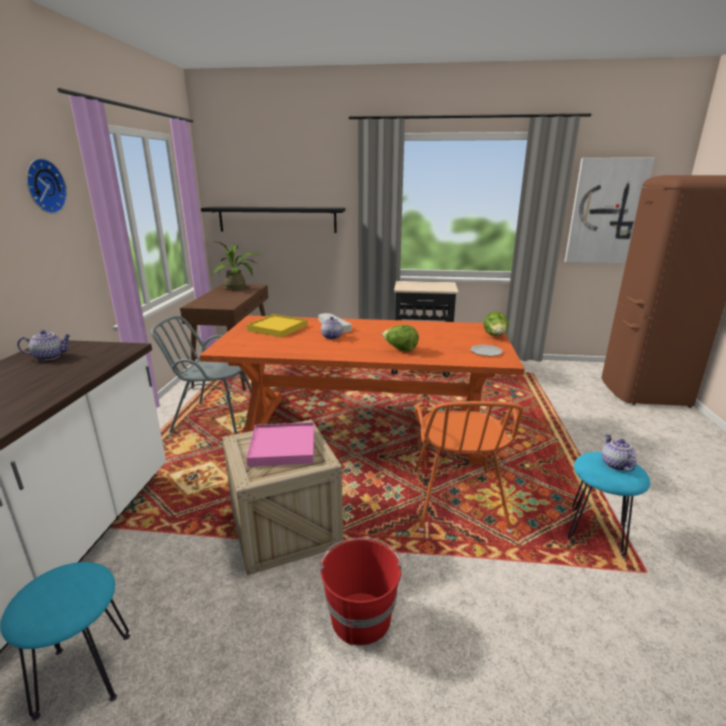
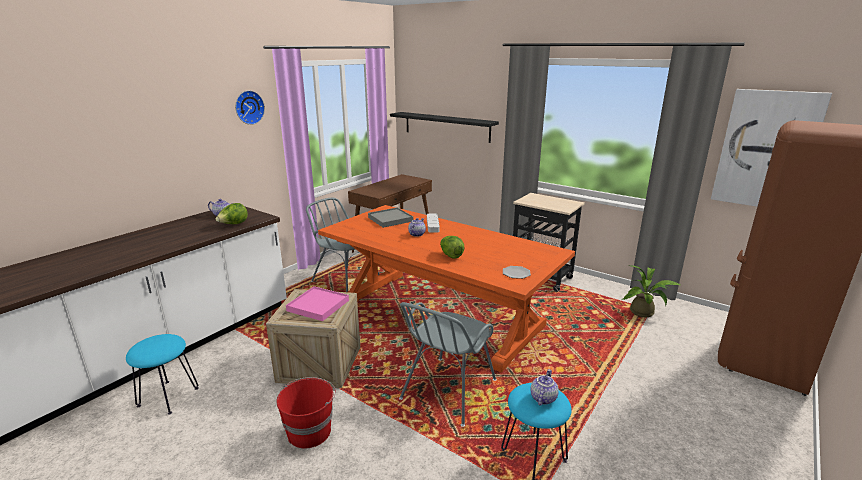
camera: 30 degrees right, 0 degrees up
(238, 288) = (406, 180): potted plant -> potted plant (645, 313)
(277, 328) = (390, 219): yellow tray -> grey tray
(458, 502) = (447, 391): orange chair -> grey chair
(495, 336) = (548, 262): lettuce -> lettuce (233, 224)

